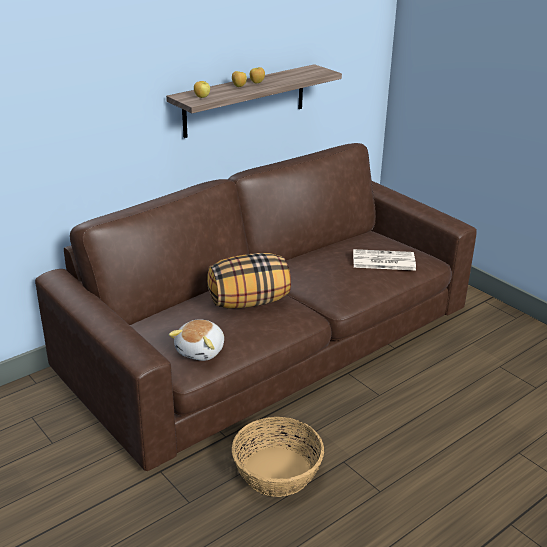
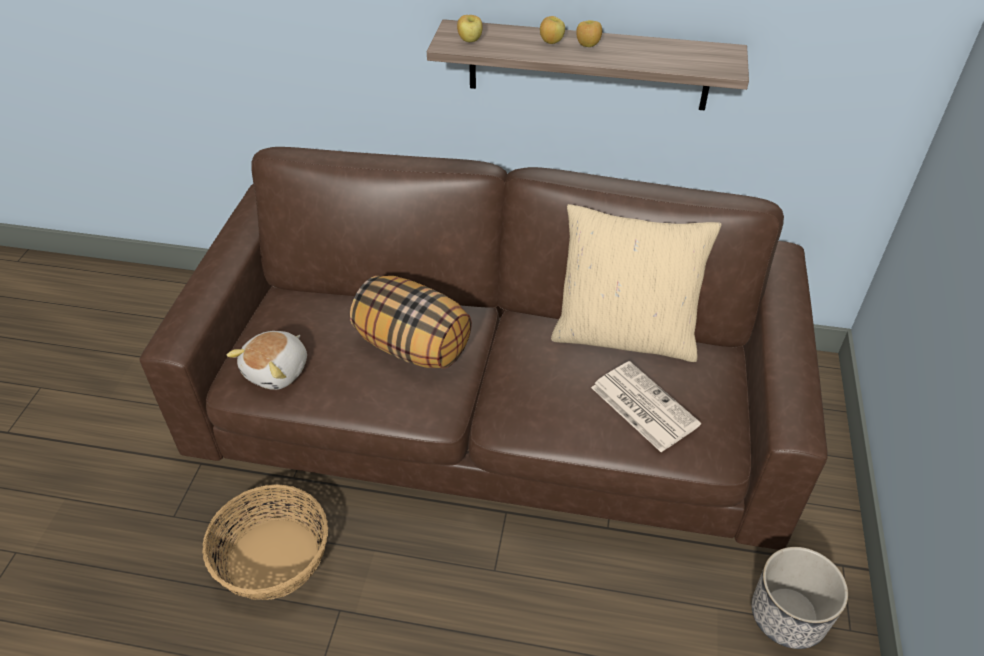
camera: 50 degrees right, 15 degrees up
(201, 350) = (278, 371): plush toy -> plush toy turned 45 degrees counterclockwise
(327, 247) = (625, 334): none -> beige pillow
(493, 328) = (788, 615): none -> planter

